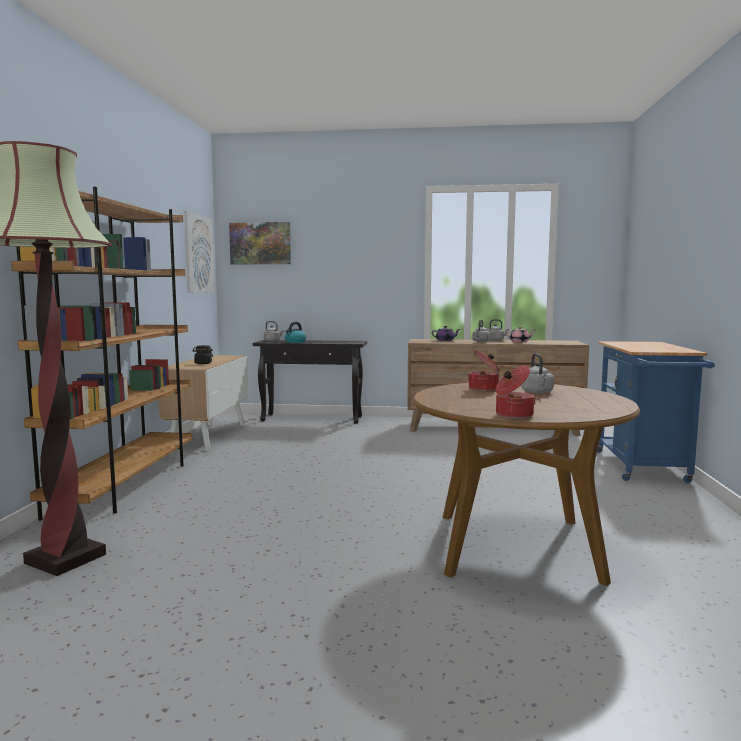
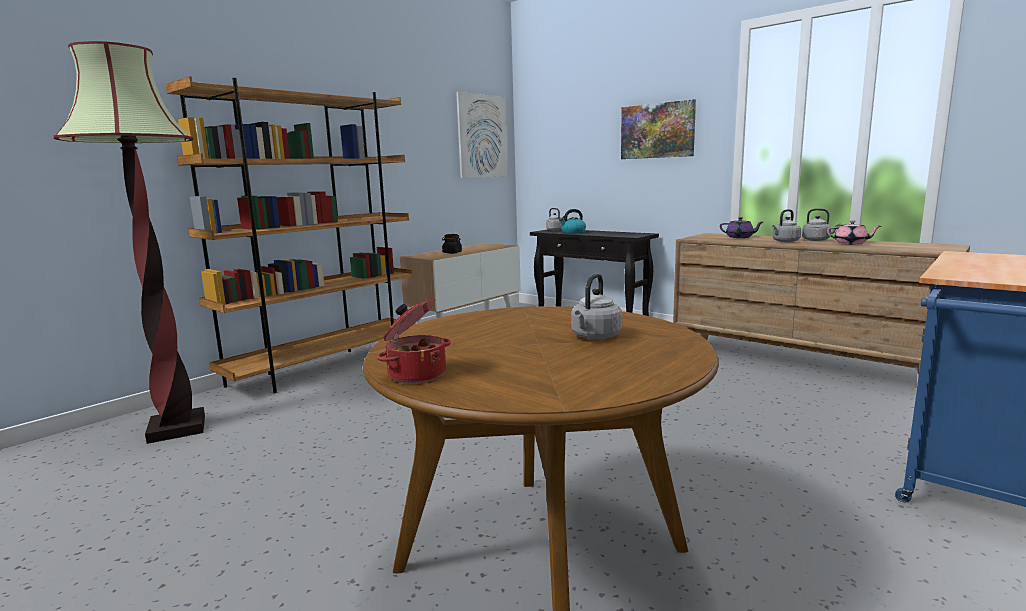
camera: 35 degrees right, 5 degrees up
(260, 243) = (553, 120): picture -> picture (657, 131)
(484, 389) = (544, 320): cooking pot -> none

